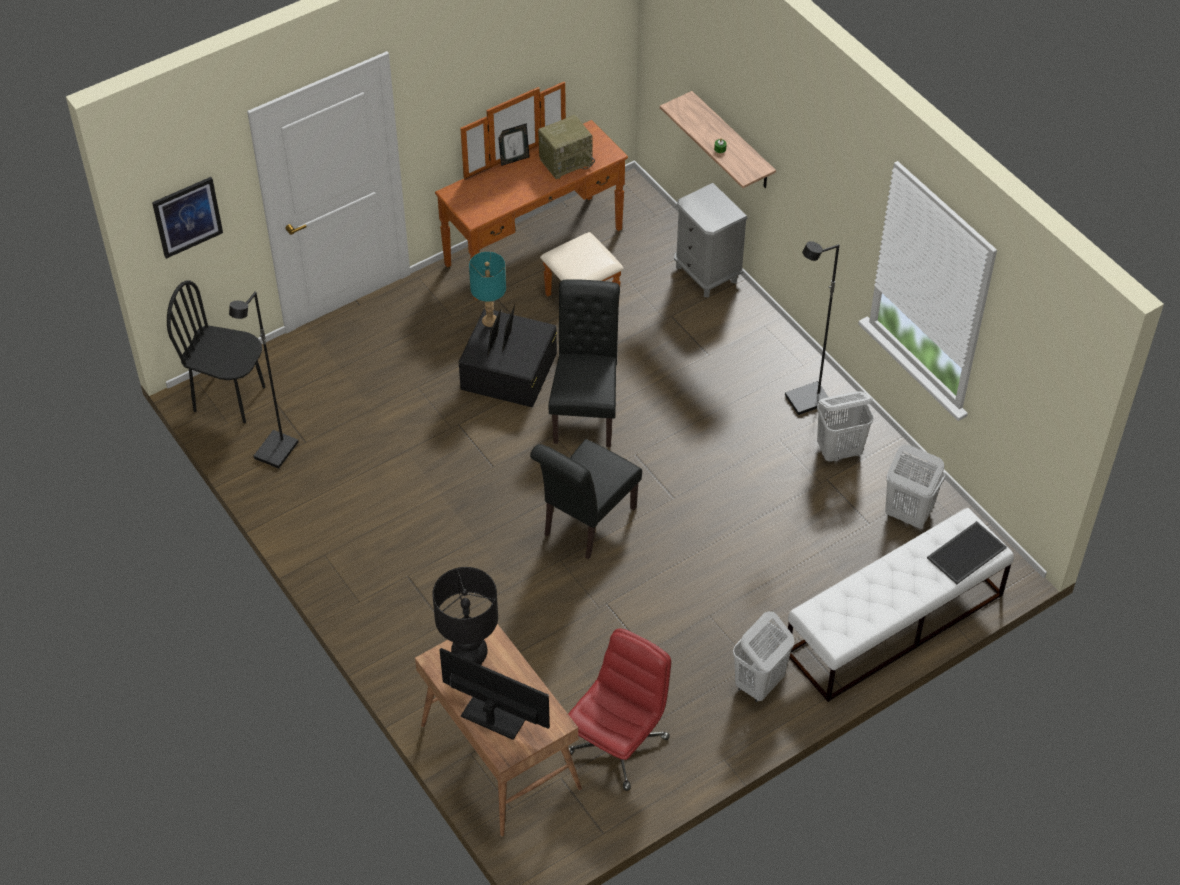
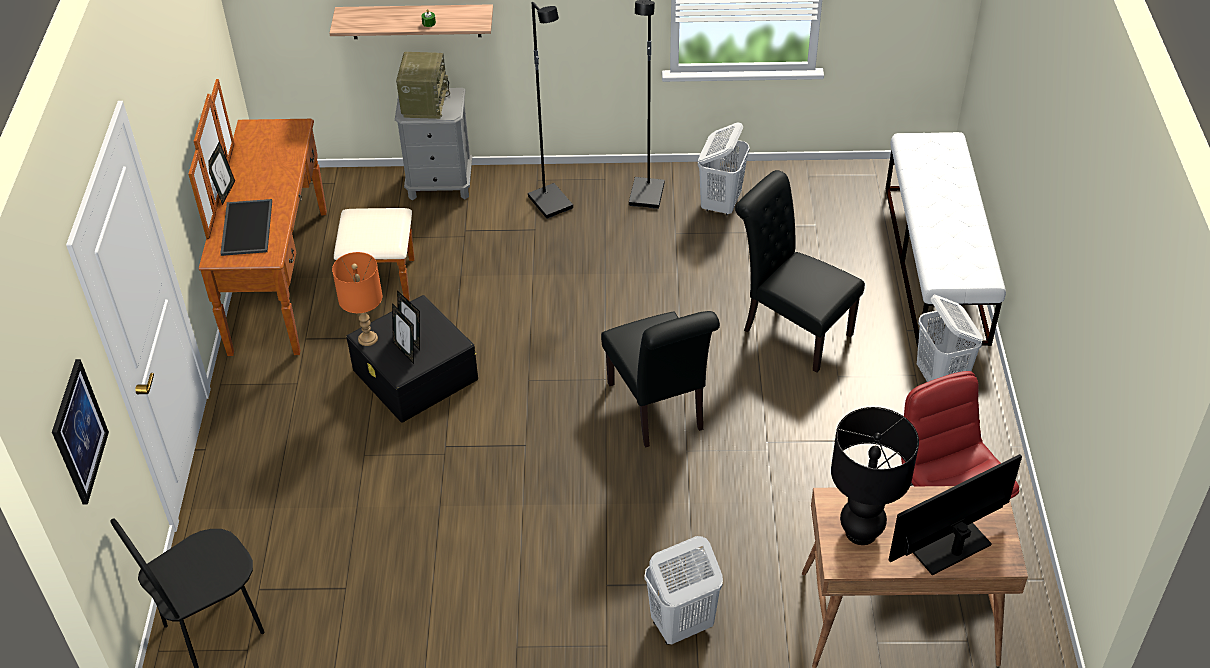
camera: 55 degrees left, 5 degrees down
(277, 451) = (334, 621): black floor lamp -> black floor lamp (551, 203)
(489, 320) = (367, 338): turquoise table lamp -> orange table lamp
(566, 161) = (271, 159): radio -> radio (424, 103)
(586, 410) = (520, 342): black chair -> black chair (791, 330)
(907, 514) = (824, 198): white laundry basket -> white laundry basket (681, 625)
(966, 552) = (943, 155): tray -> tray (245, 227)

